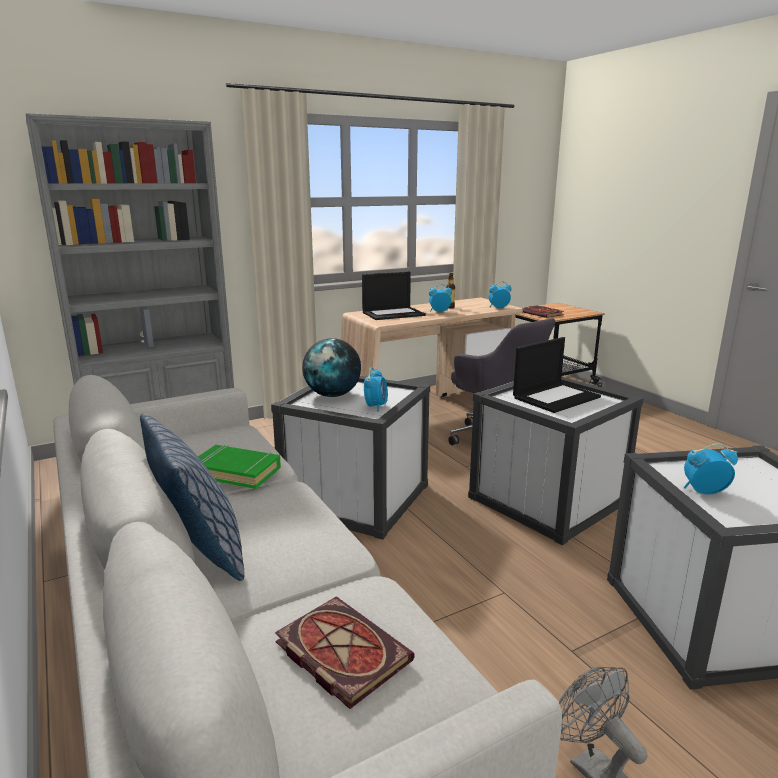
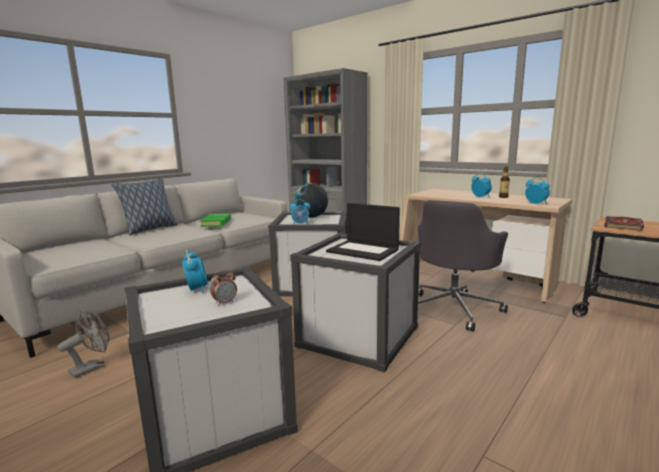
camera: 70 degrees right, 5 degrees down
(338, 652) = (80, 249): book -> none
(393, 314) = (449, 193): laptop -> none
(746, 477) = (225, 302): none -> alarm clock

